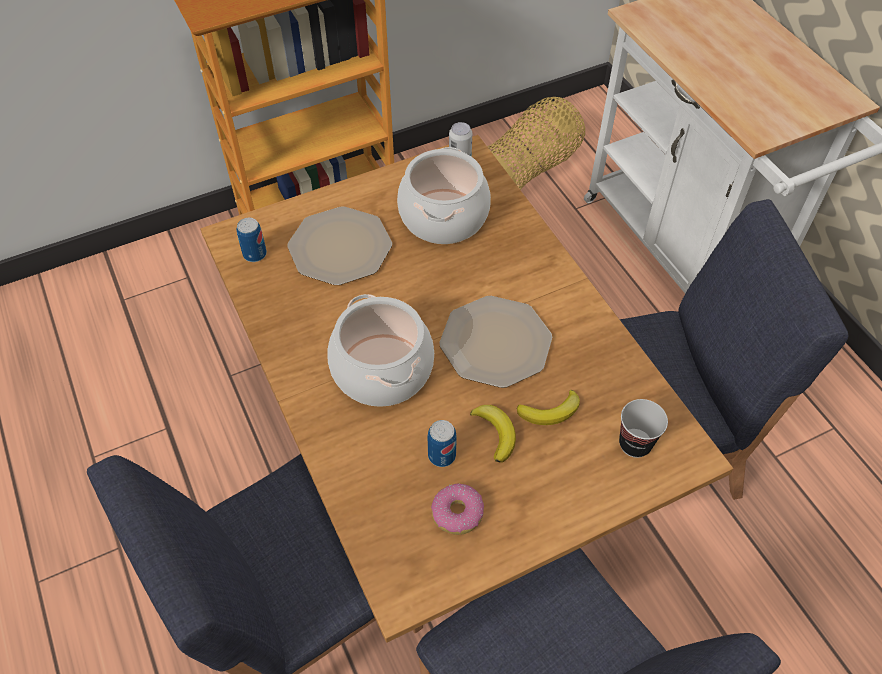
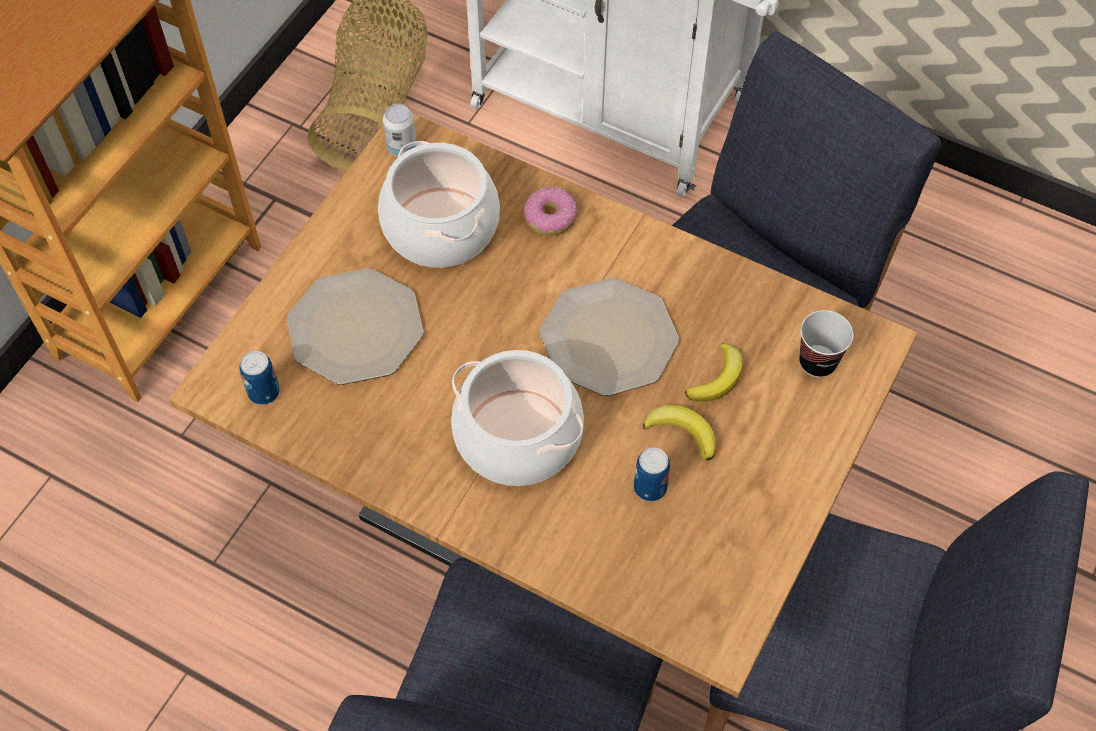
camera: 35 degrees left, 5 degrees up
(457, 513) = (709, 533): donut -> donut (550, 217)

